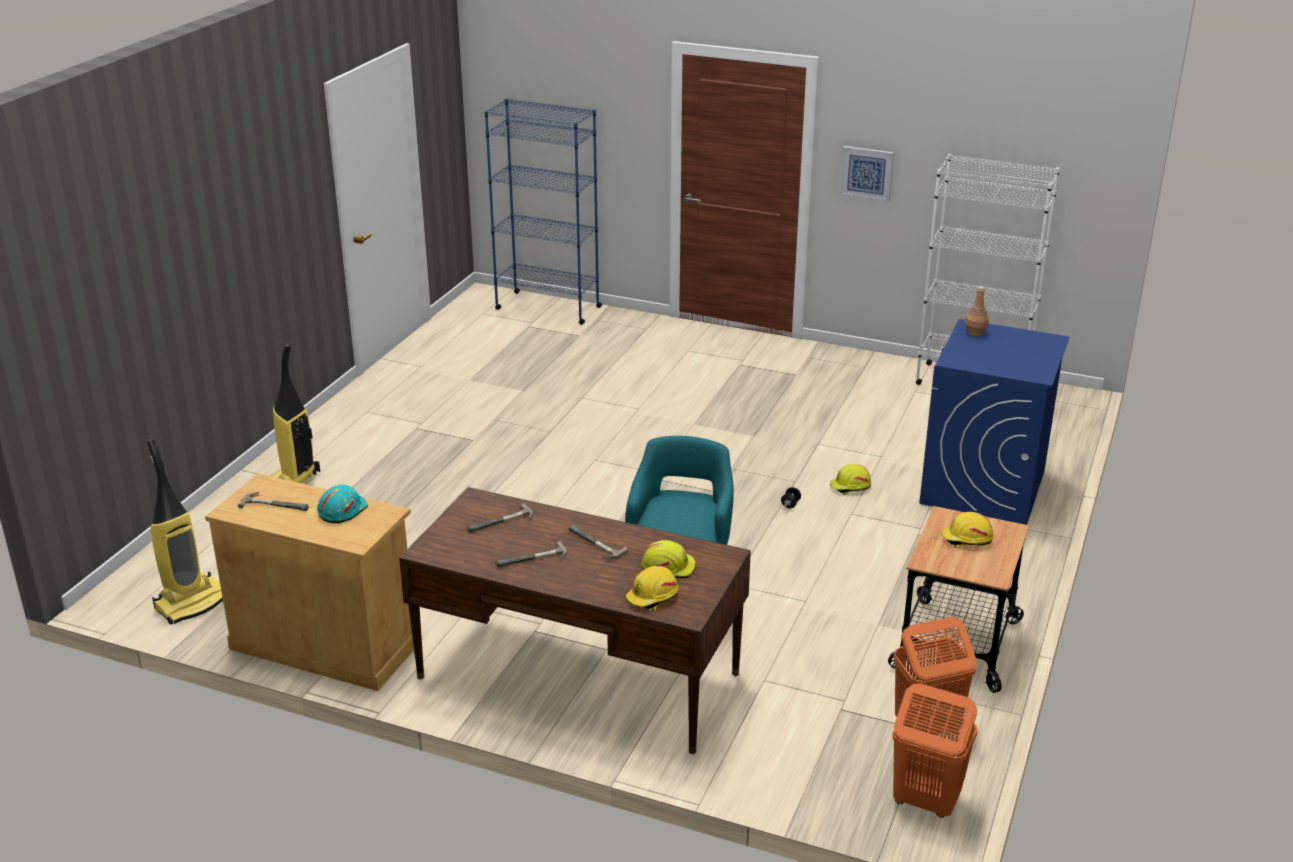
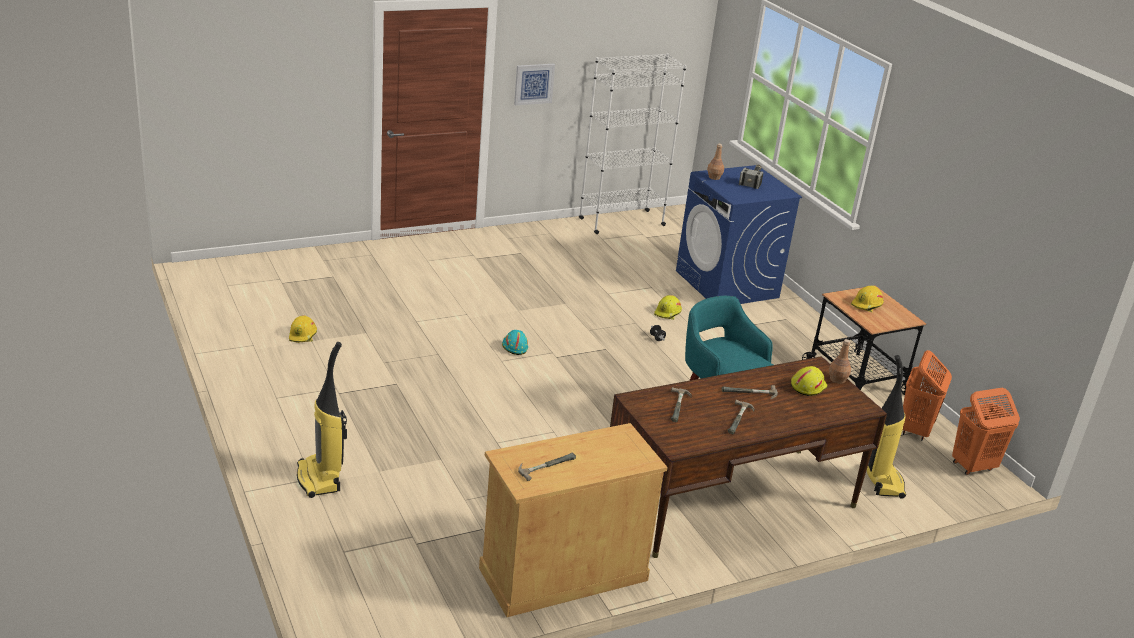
camera: 50 degrees left, 0 degrees up
(192, 603) = (416, 604): vacuum cleaner -> vacuum cleaner (881, 481)
(342, 510) = (595, 446): turquoise hard hat -> turquoise hard hat (514, 347)
(547, 308) = (271, 263): blue bookcase -> none
(653, 597) = (833, 407): yellow hard hat -> yellow hard hat (303, 335)
(716, 577) = (837, 380): none -> brown bottle
(1022, 349) = (752, 180): none -> hammer

